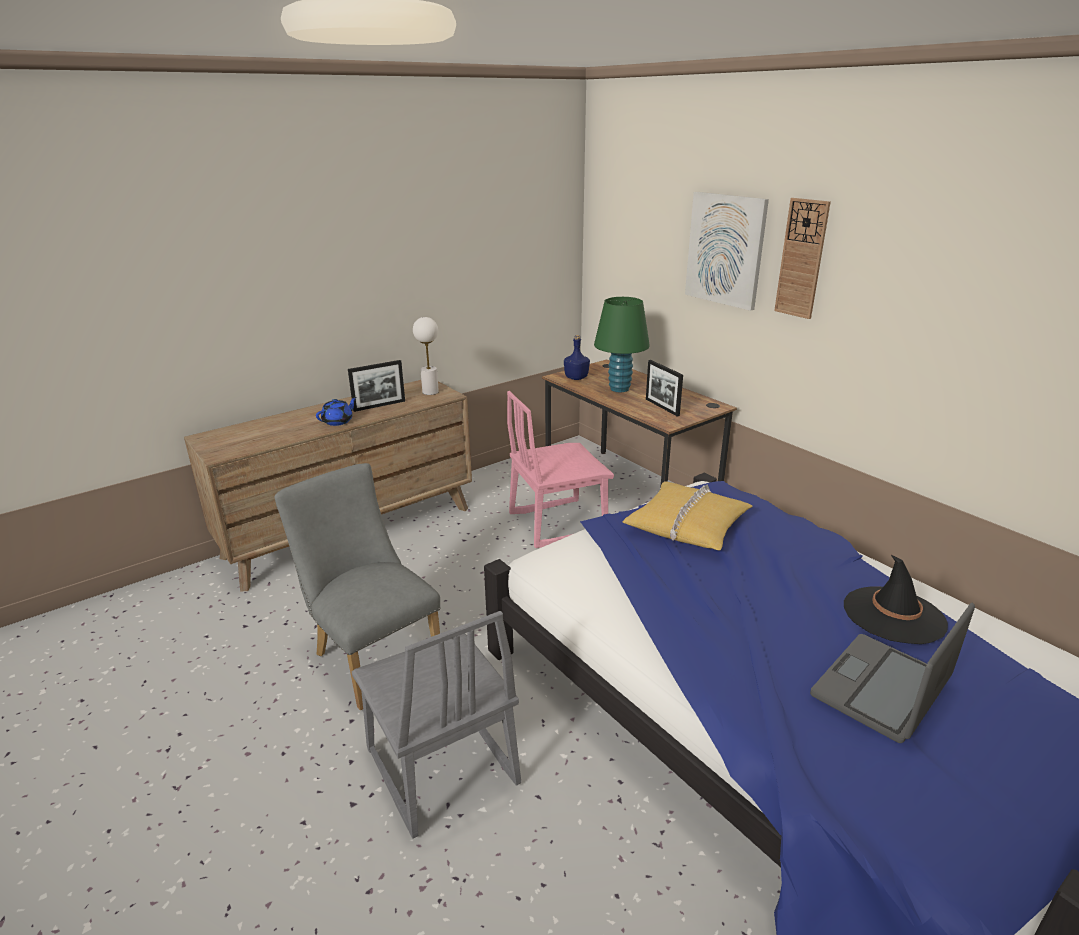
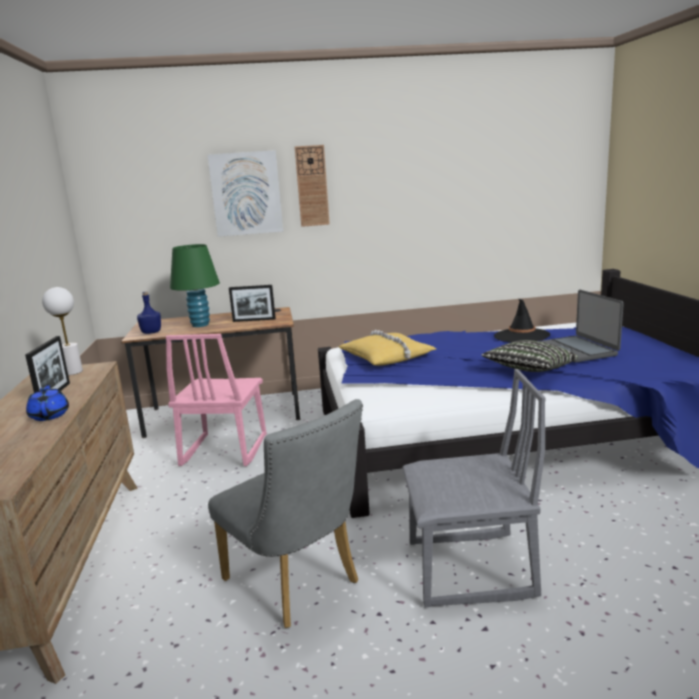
camera: 60 degrees left, 10 degrees down
(372, 655) = (297, 585): grey chair -> grey chair turned 120 degrees counterclockwise
(739, 654) = (529, 371): none -> pillow

